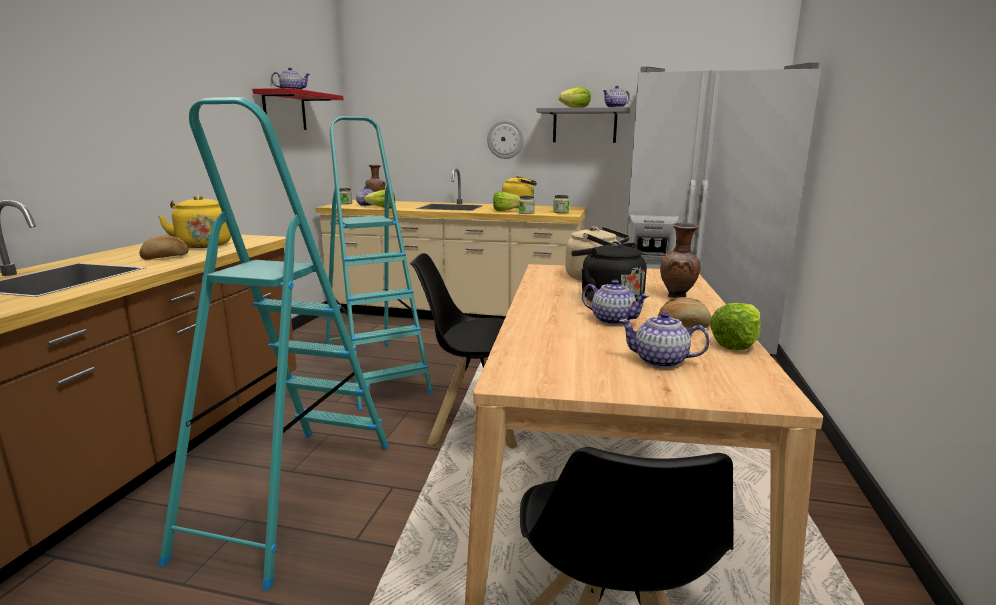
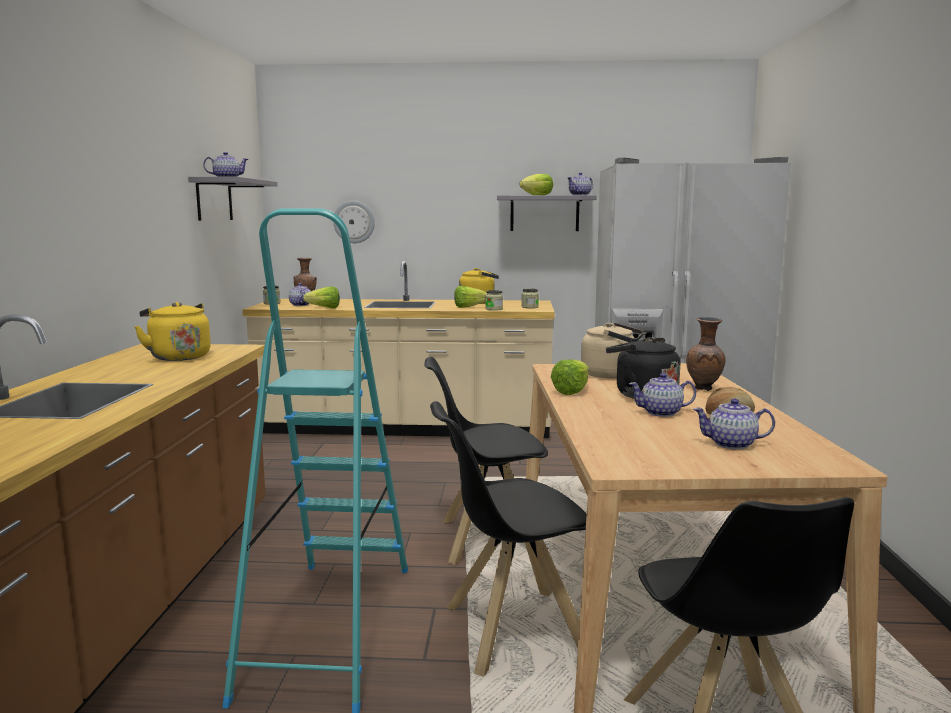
camera: 10 degrees left, 5 degrees down
(165, 257) = (158, 372): bread -> none
(284, 111) = (214, 200): red shelf -> grey shelf
(375, 372) = (348, 496): turquoise step ladder -> none
(450, 519) = (511, 631): none -> black chair
(505, 139) = (457, 228): wall clock -> wall clock (354, 222)
(612, 320) = (661, 413): teapot -> teapot turned 150 degrees clockwise
(740, 343) = (787, 425): lettuce -> lettuce (575, 390)

